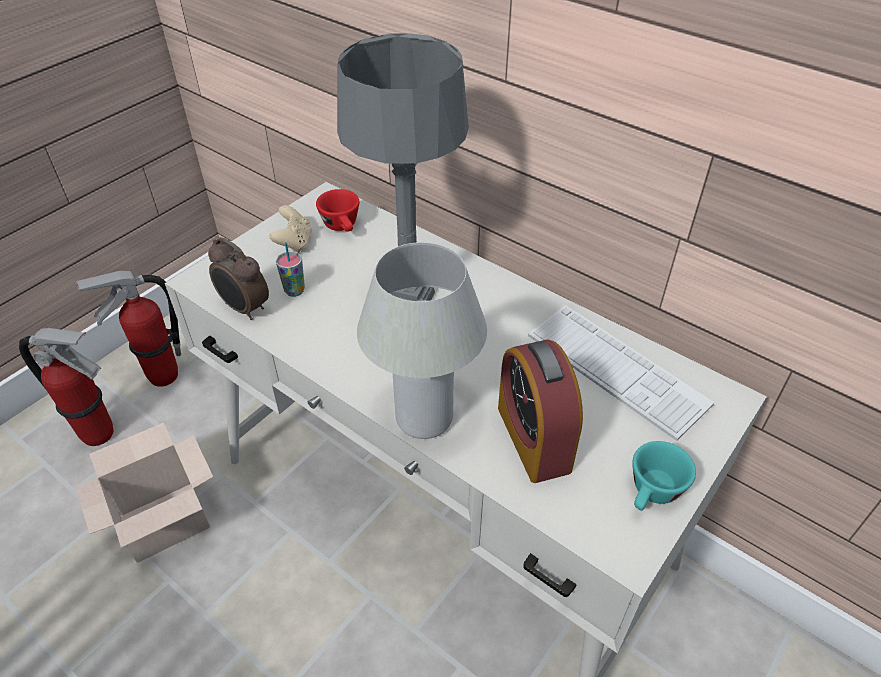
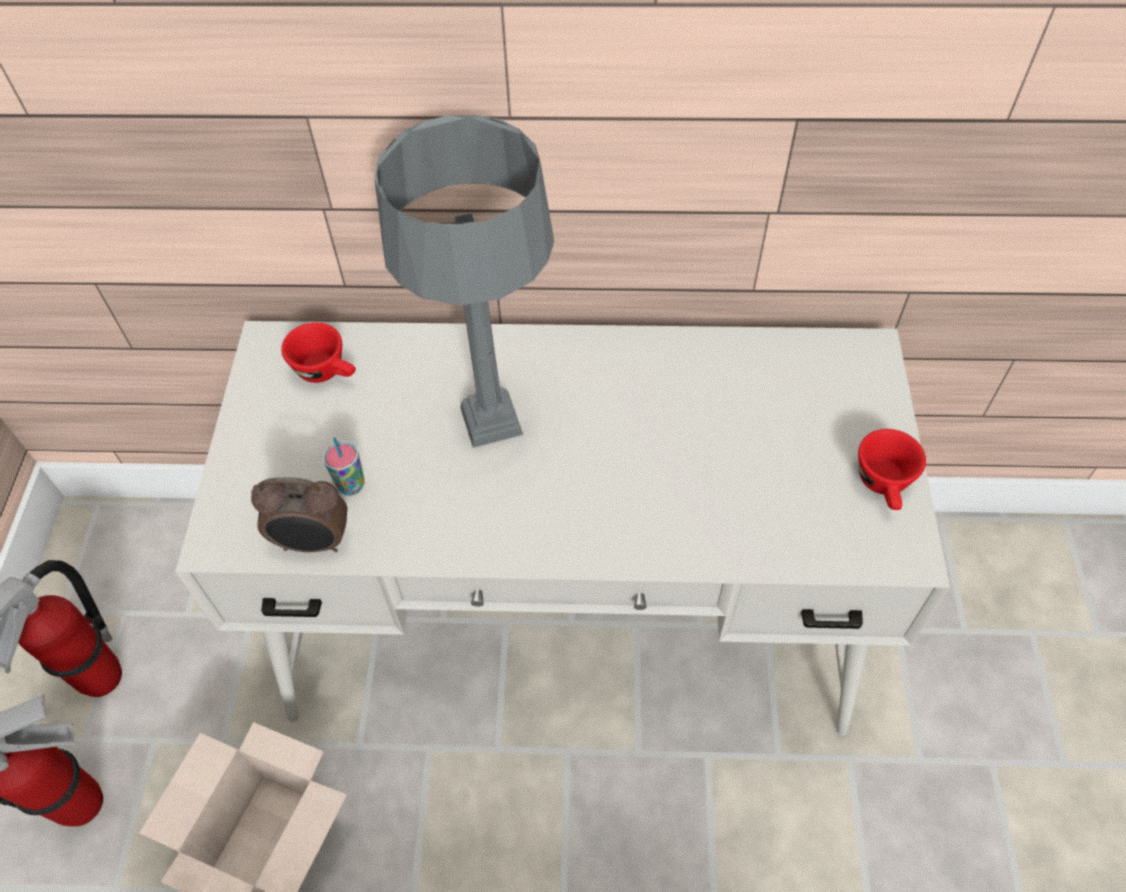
camera: 35 degrees left, 10 degrees up
(294, 243) = (288, 425): beige game controller -> none
(424, 418) = (628, 544): white table lamp -> none
(533, 438) = (745, 498): alarm clock -> none
(616, 370) = (756, 379): keyboard -> none
(652, 494) = (884, 486): turquoise cup -> red cup

